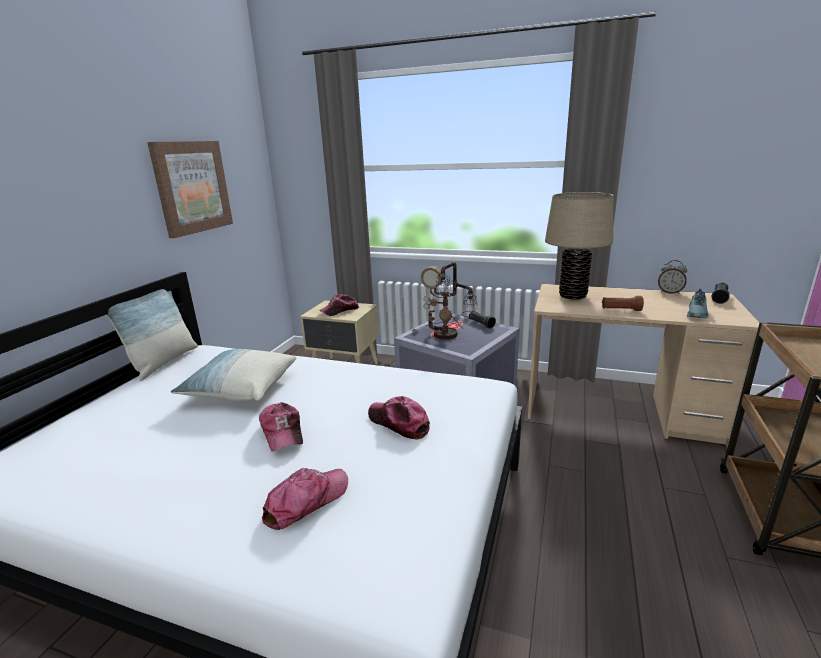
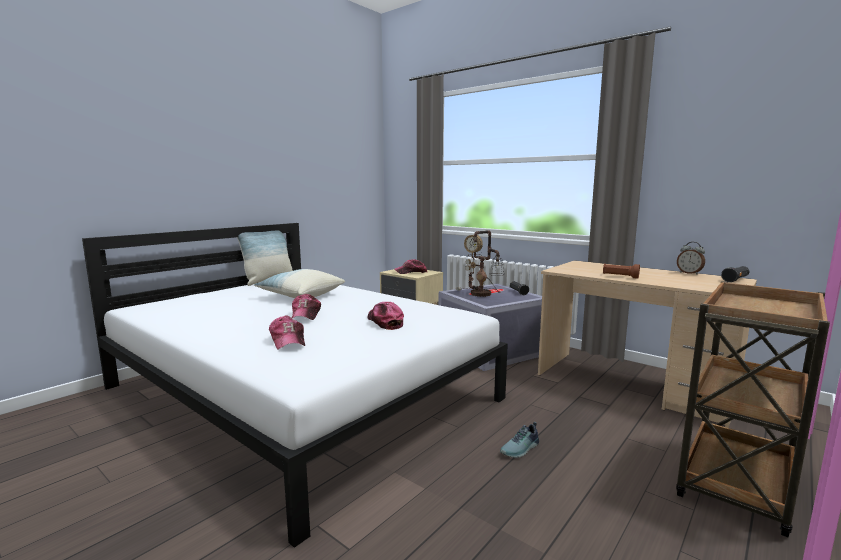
camera: 20 degrees right, 10 degrees down
(192, 187) = (316, 167): picture -> none
(306, 501) = (288, 340): cap -> cap turned 90 degrees clockwise
(572, 296) = (590, 267): beige table lamp -> none
(698, 313) = (693, 284): shoe -> shoe (521, 449)

